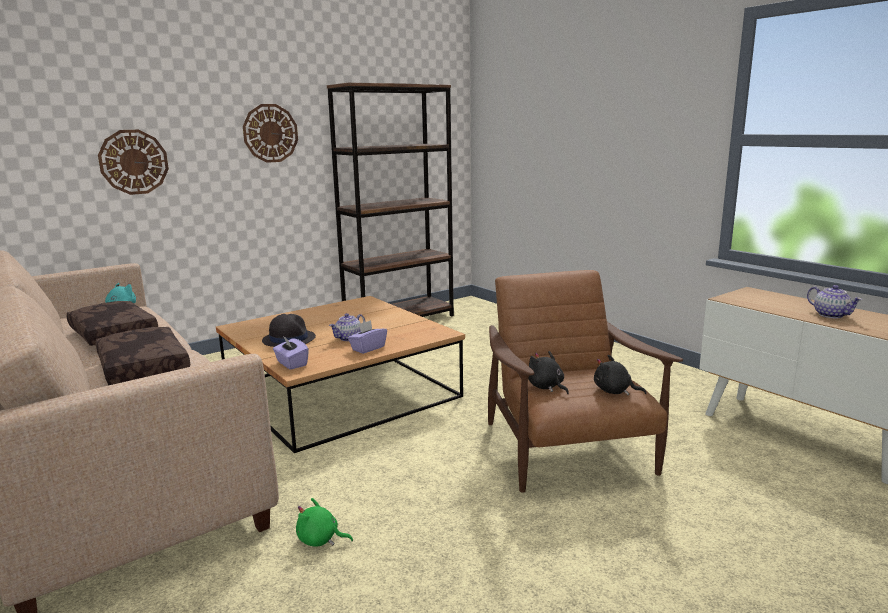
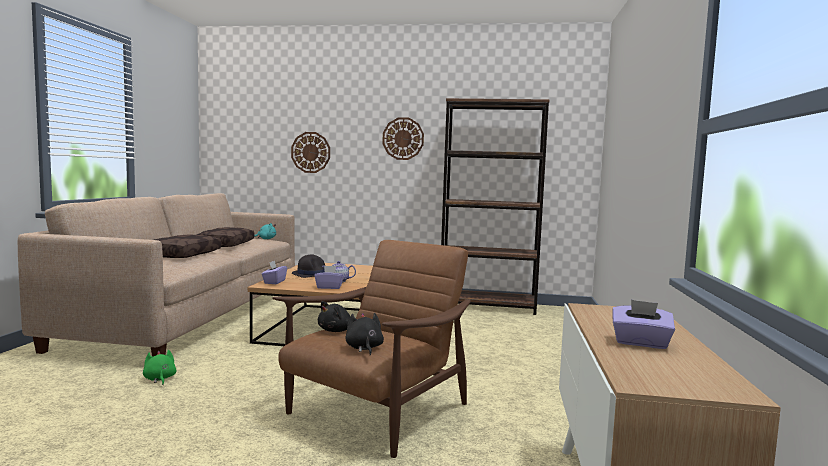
camera: 45 degrees right, 10 degrees down
(546, 387) = (336, 331): black plush toy -> black plush toy turned 150 degrees counterclockwise
(831, 315) = (640, 343): teapot -> purple tissue box

